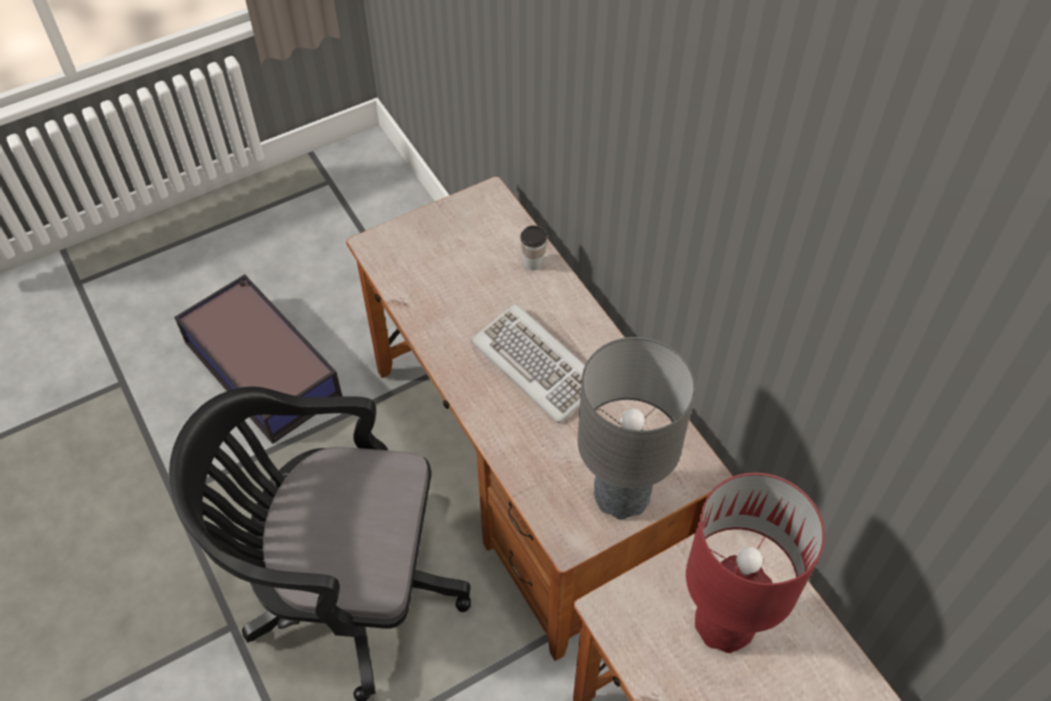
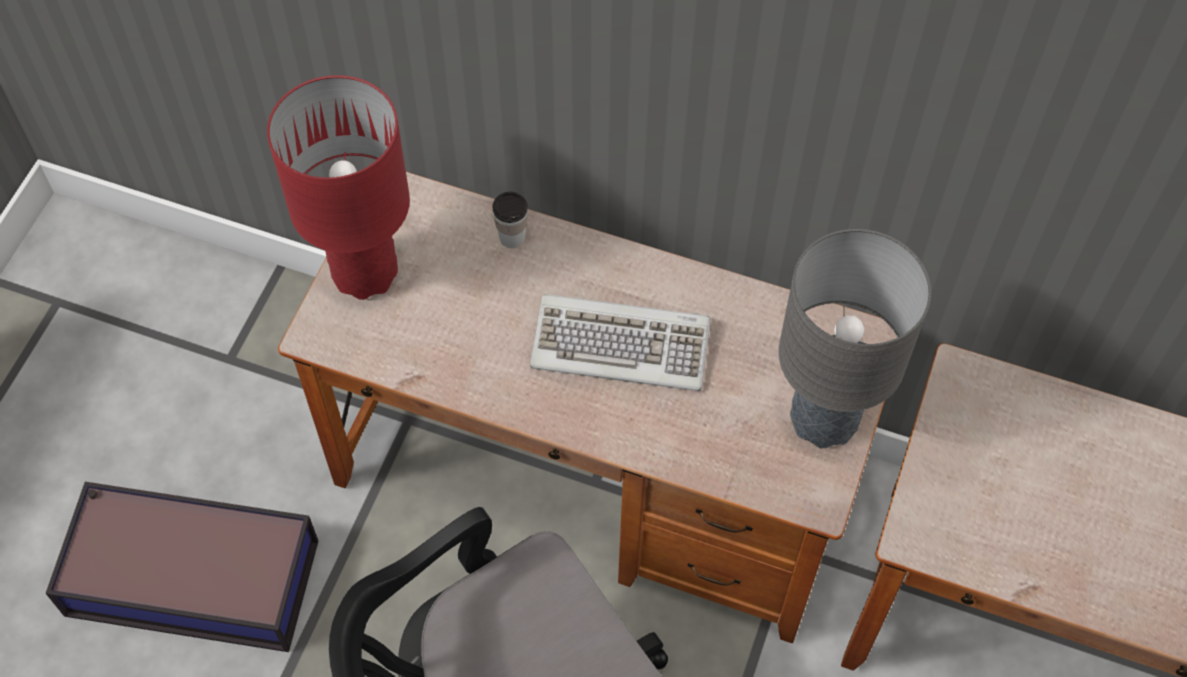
camera: 40 degrees left, 5 degrees up
(725, 624) = (1022, 471): red table lamp -> red table lamp (365, 272)

